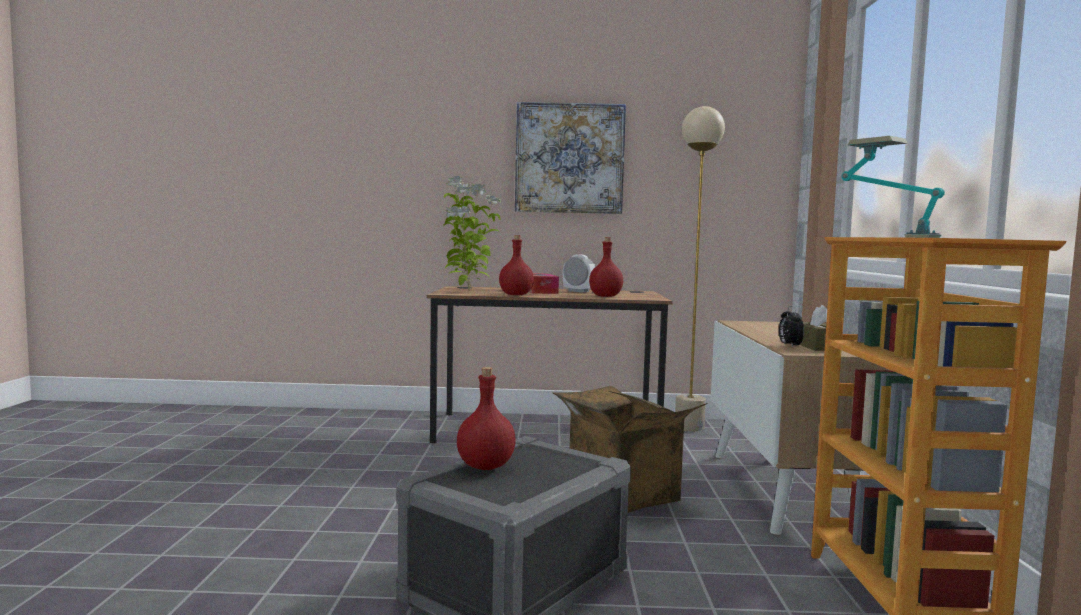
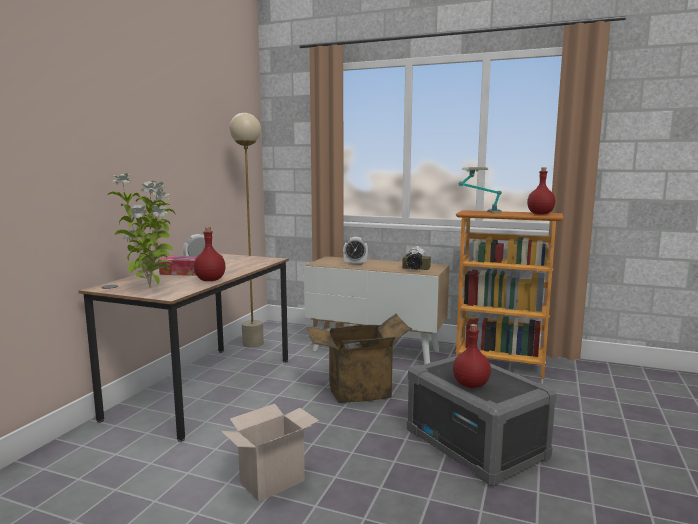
camera: 70 degrees left, 5 degrees up
(375, 484) = (273, 480): none -> cardboard box
(569, 158) = (156, 148): picture -> none
(605, 296) = (247, 265): red bottle -> red bottle (540, 214)
(772, 330) = (355, 264): none -> alarm clock

